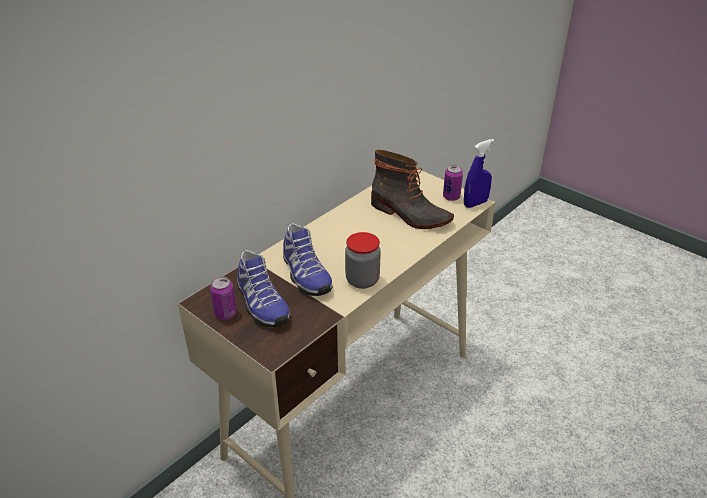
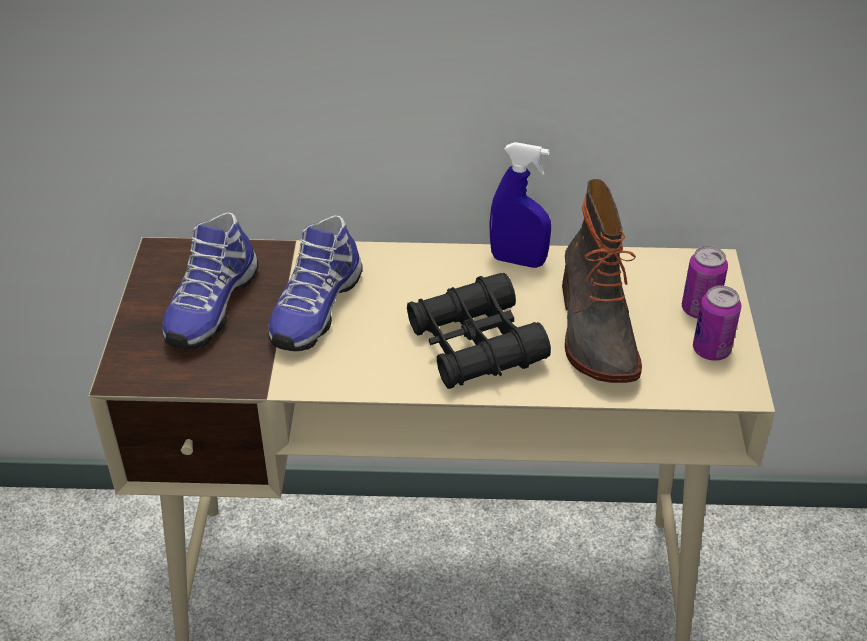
camera: 50 degrees right, 5 degrees up
(225, 314) = (160, 287): can -> can (699, 309)
(362, 280) = (367, 371): jar -> none
(382, 245) = (475, 345): none -> black binoculars
(475, 203) = (732, 389): blue spray bottle -> blue spray bottle (518, 260)

